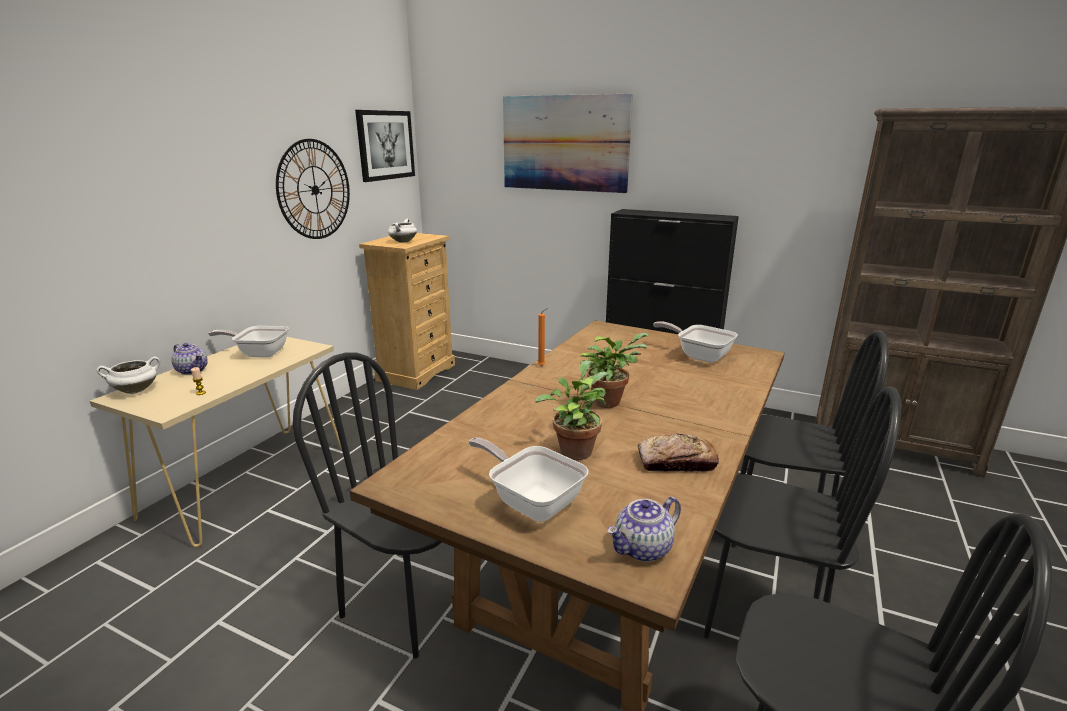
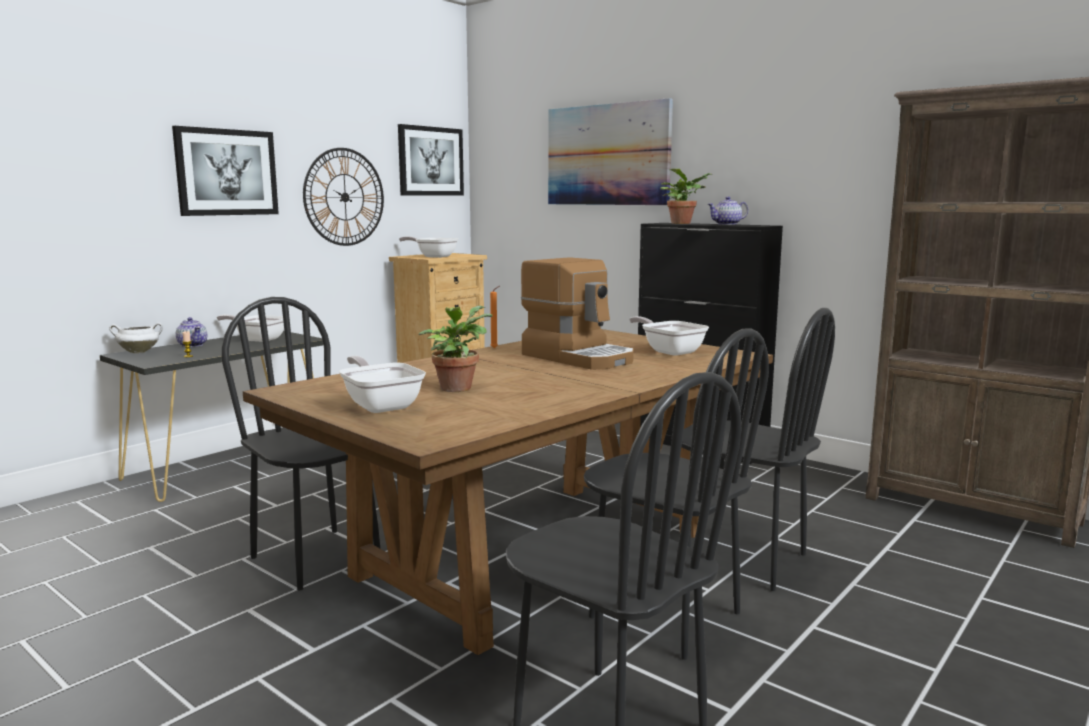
camera: 15 degrees right, 10 degrees down
(197, 177) = (226, 172): none -> picture
(249, 480) = (230, 466): beige console table -> black console table
(403, 242) = (433, 256): white cooking pot -> frying pan
(609, 401) = (530, 368): potted plant -> potted plant (683, 223)
(633, 375) = (579, 357): none -> coffee machine
(643, 549) = (441, 430): teapot -> teapot (727, 224)
(676, 462) = (540, 399): bread -> none

